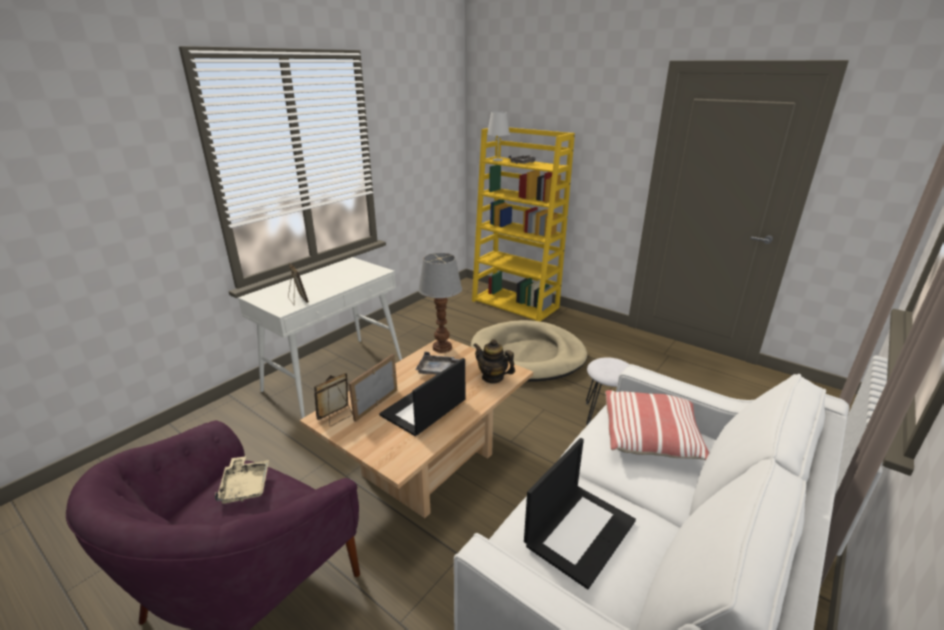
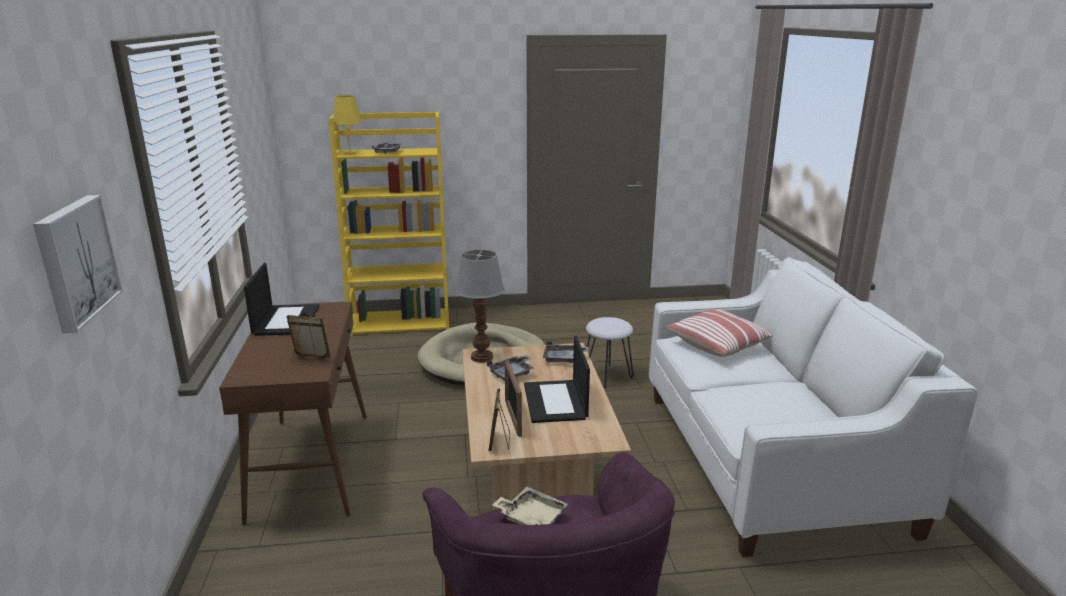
camera: 45 degrees left, 5 degrees down
(82, 186) = (75, 261): none -> picture
(335, 375) = (311, 464): white console table -> brown console table
(493, 377) = (563, 359): teapot -> grey tray
(497, 160) = (350, 153): white table lamp -> yellow table lamp
(579, 531) = (767, 406): laptop -> laptop (286, 320)

